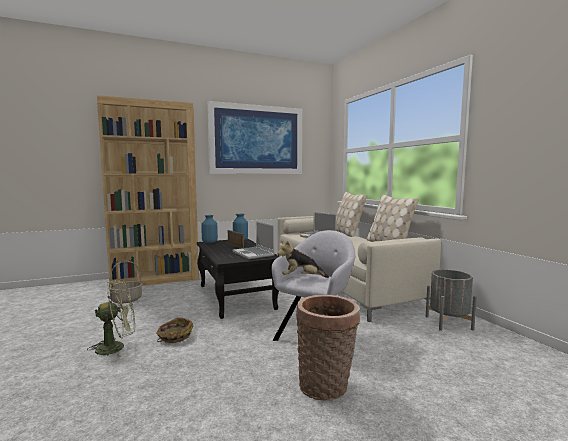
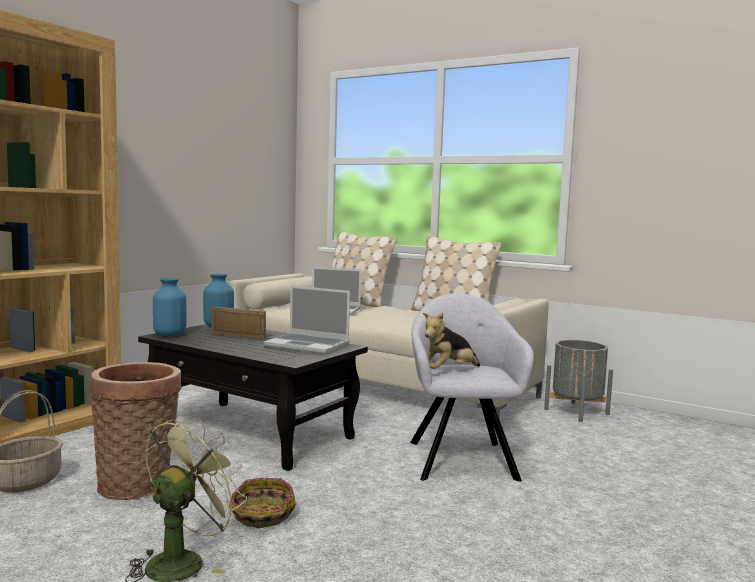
camera: 35 degrees left, 0 degrees up
(256, 140) = (187, 128): picture -> none
(326, 386) = (573, 513): basket -> basket (138, 485)

